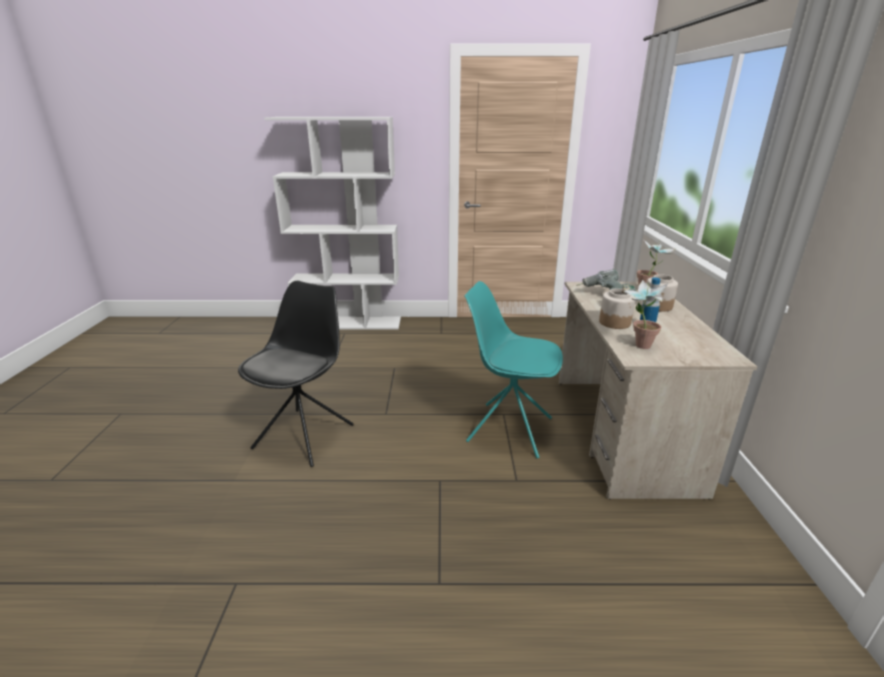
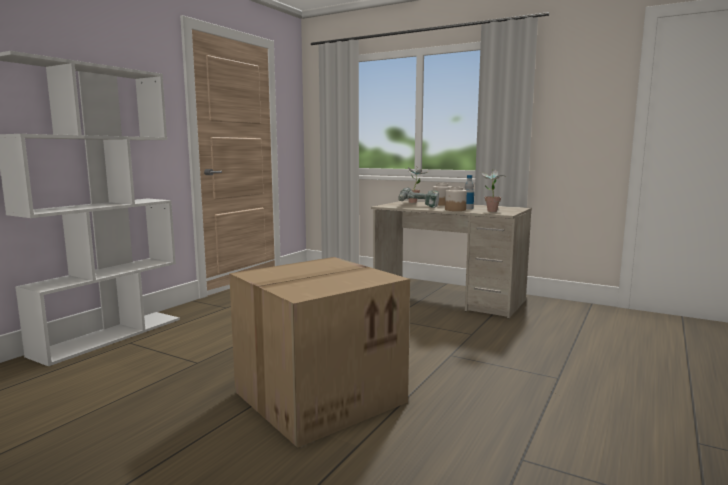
camera: 60 degrees left, 15 degrees down
(305, 435) = (320, 395): black chair -> cardboard box
(508, 429) = (411, 322): turquoise chair -> none

